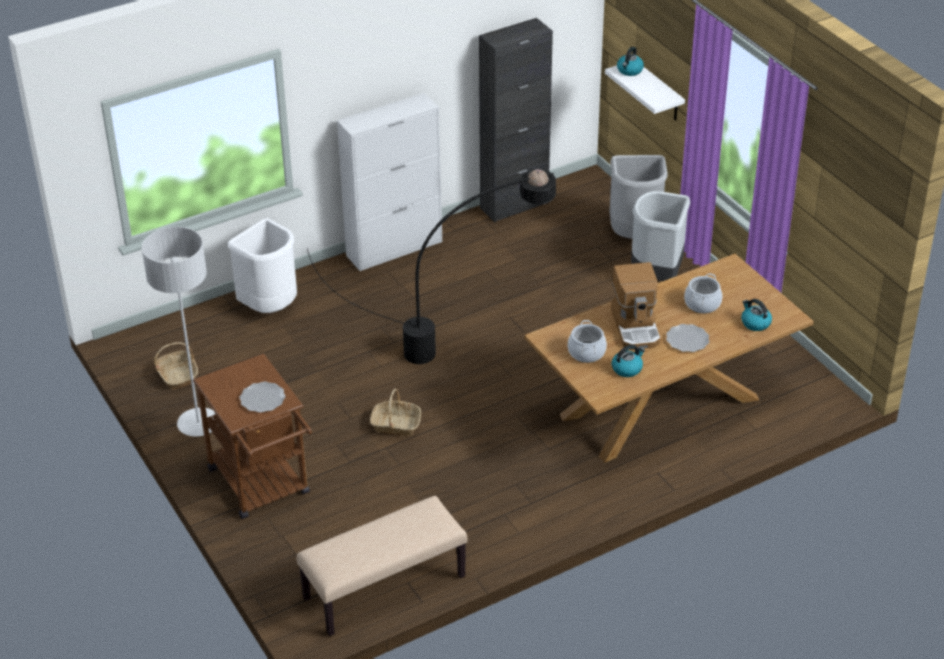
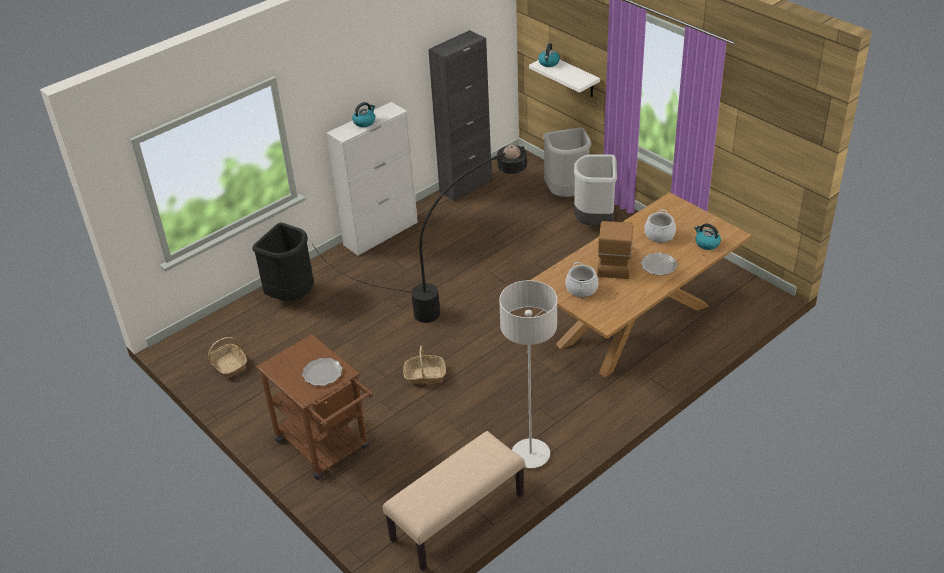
camera: 10 degrees left, 0 degrees up
(198, 424) = (257, 403): grey floor lamp -> grey floor lamp (530, 454)
(270, 308) = (292, 296): white trash can -> black trash can
(627, 368) = (619, 296): kettle -> kettle (364, 122)
(636, 327) = (614, 262): coffee machine -> coffee machine turned 150 degrees counterclockwise

